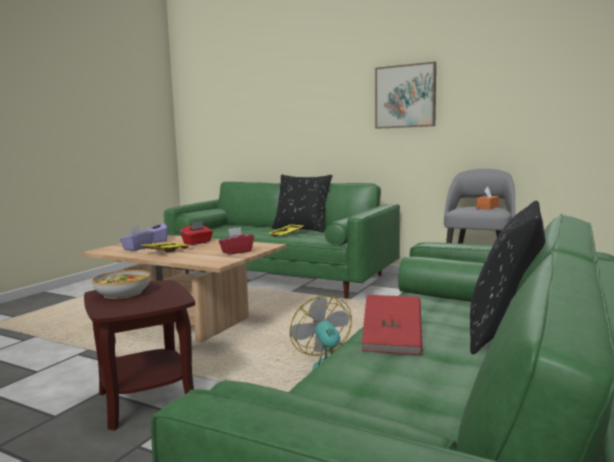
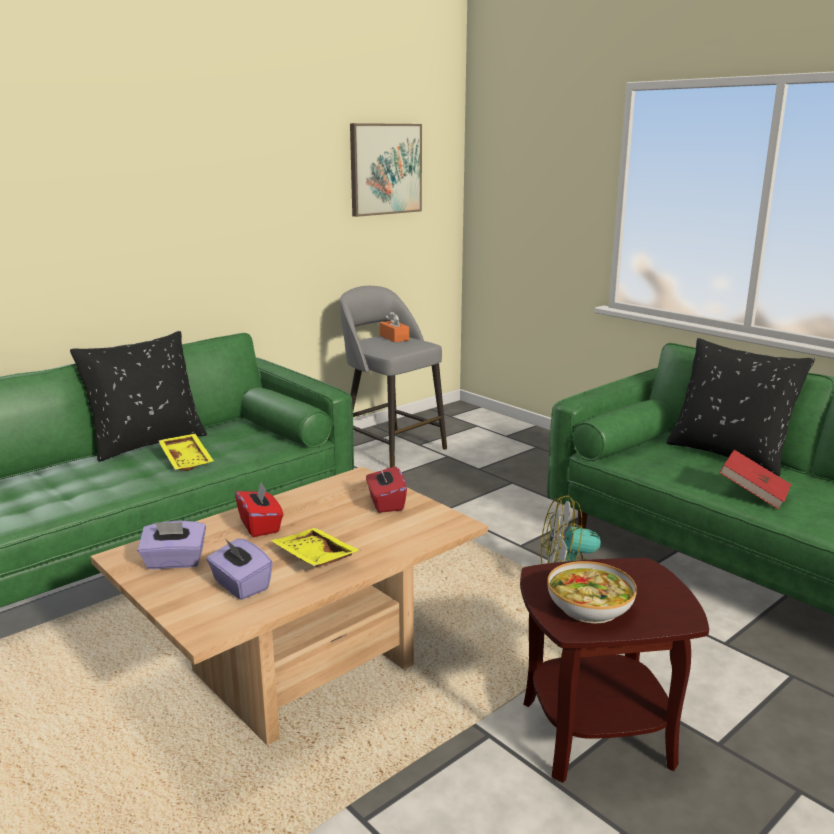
camera: 70 degrees left, 10 degrees up
(405, 96) = (239, 183): picture -> picture (385, 169)

